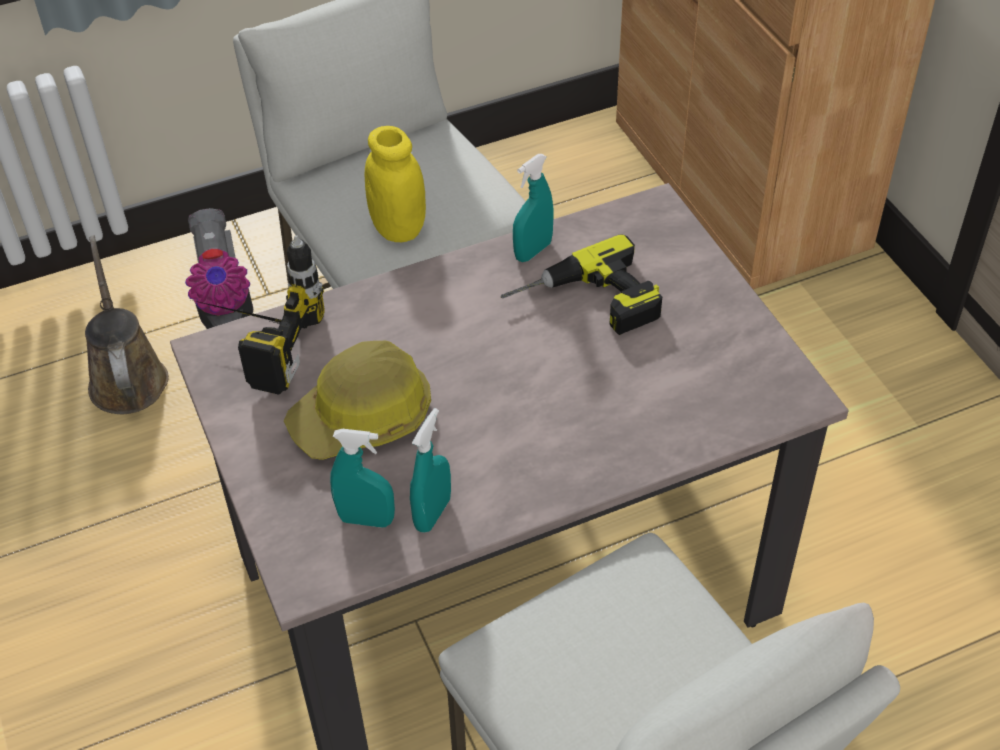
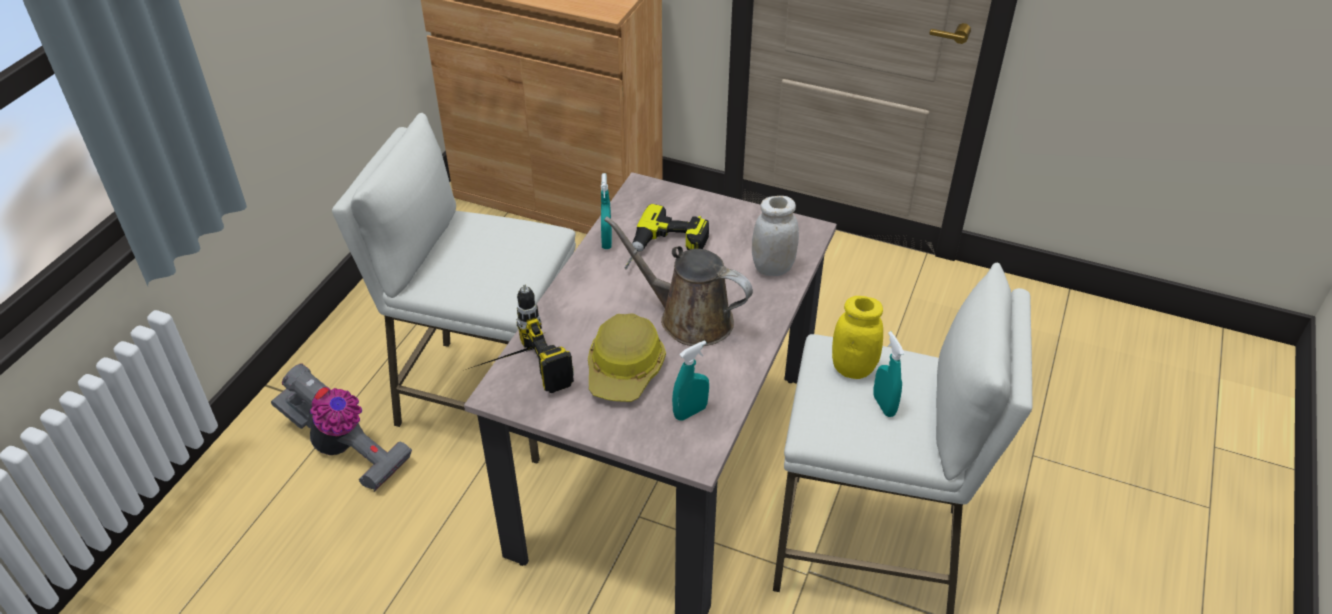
camera: 45 degrees left, 5 degrees down
(127, 377) = (303, 517): brown watering can -> brown watering can (689, 318)
(398, 228) = (510, 276): yellow jar -> yellow jar (853, 368)
(432, 513) = (718, 387): turquoise spray bottle -> turquoise spray bottle (884, 405)
(685, 413) = (772, 268): none -> white jar

